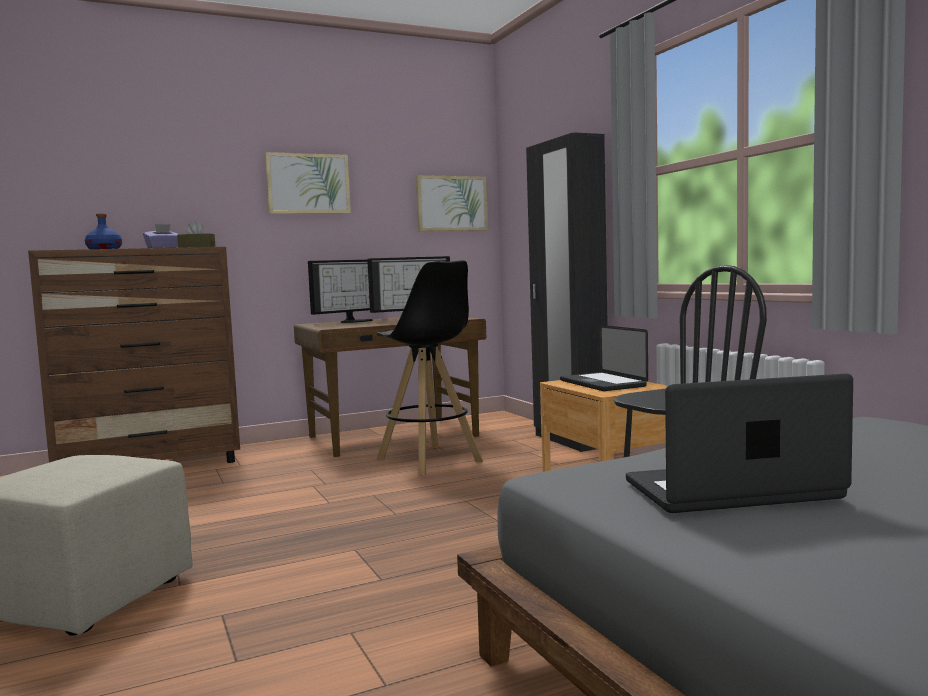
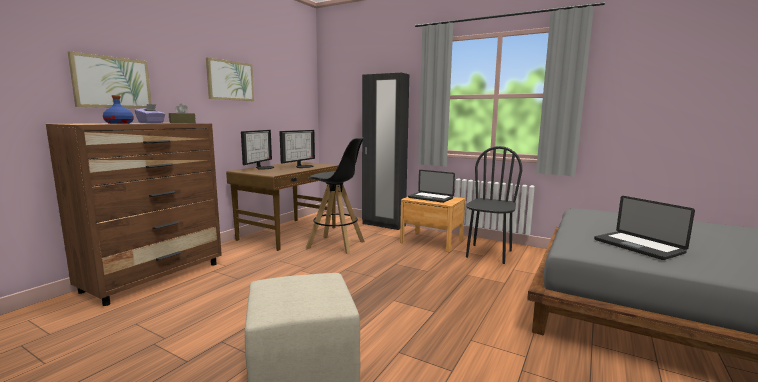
camera: 35 degrees left, 5 degrees up
(451, 203) = (299, 97): picture -> picture (112, 82)
(731, 490) = (637, 246): laptop -> laptop turned 75 degrees counterclockwise

